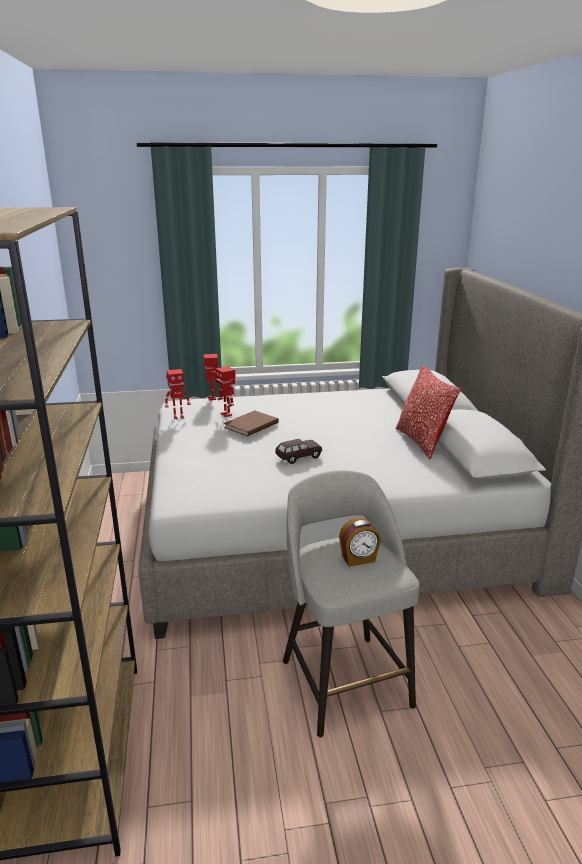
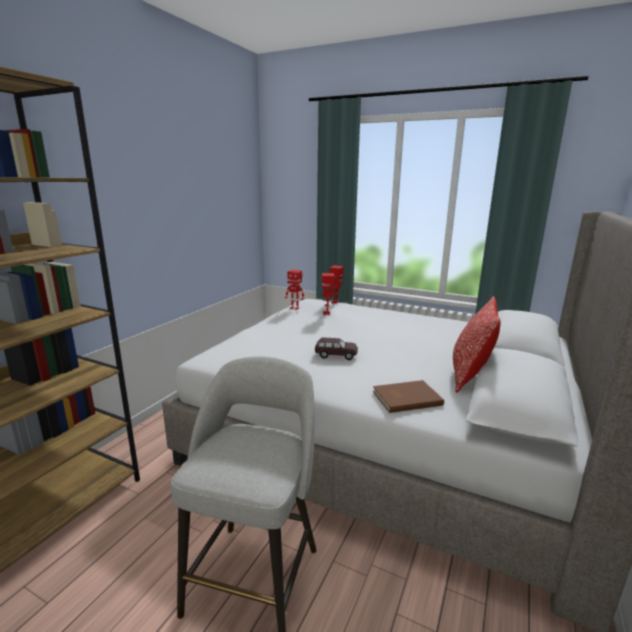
camera: 35 degrees right, 5 degrees down
(249, 425) = (332, 323): brown book -> brown book (405, 397)
(358, 559) = (253, 453): alarm clock -> none

